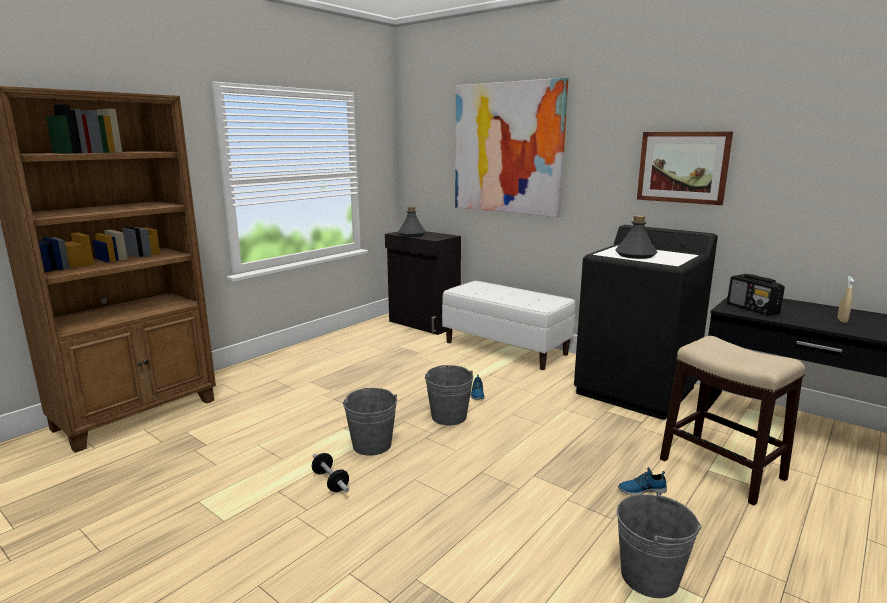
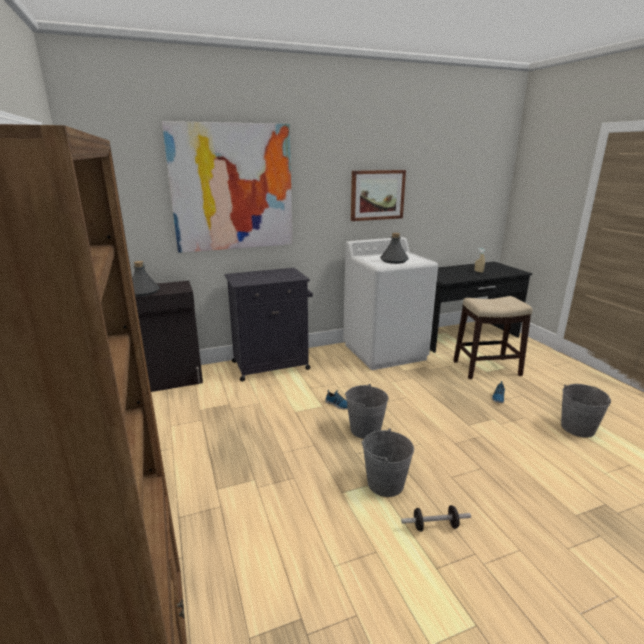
camera: 60 degrees left, 5 degrees up
(506, 348) = (272, 365): white bench -> black cabinet
(636, 390) = (385, 351): black washing machine -> white washing machine
(752, 309) = (448, 277): radio -> none

